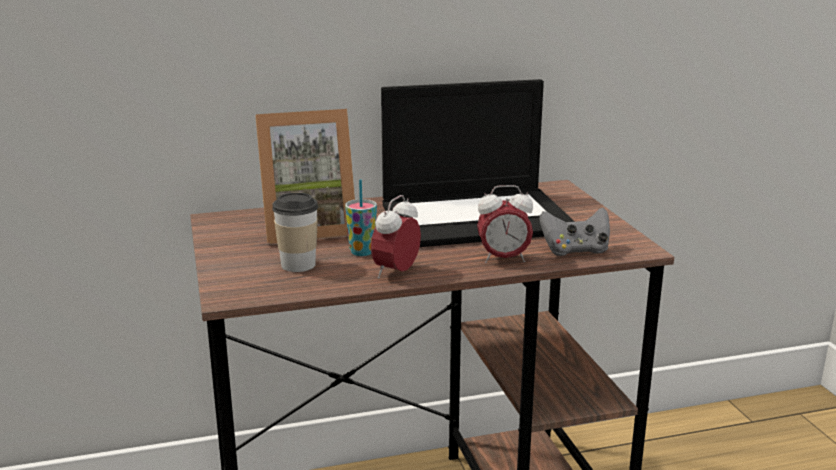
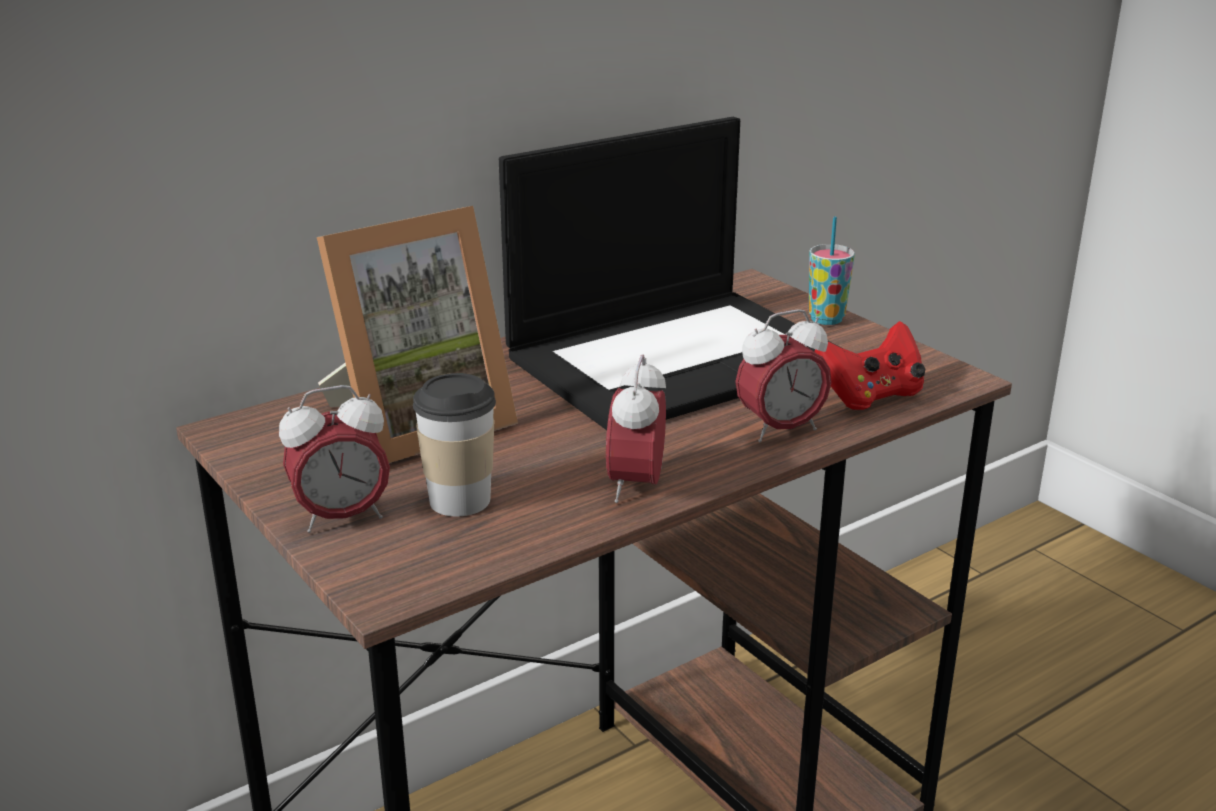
camera: 20 degrees left, 5 degrees up
(234, 263) = (342, 517): none -> alarm clock
(362, 252) = (547, 455): cup -> cup (826, 319)
(575, 251) = (871, 396): grey game controller -> red game controller

